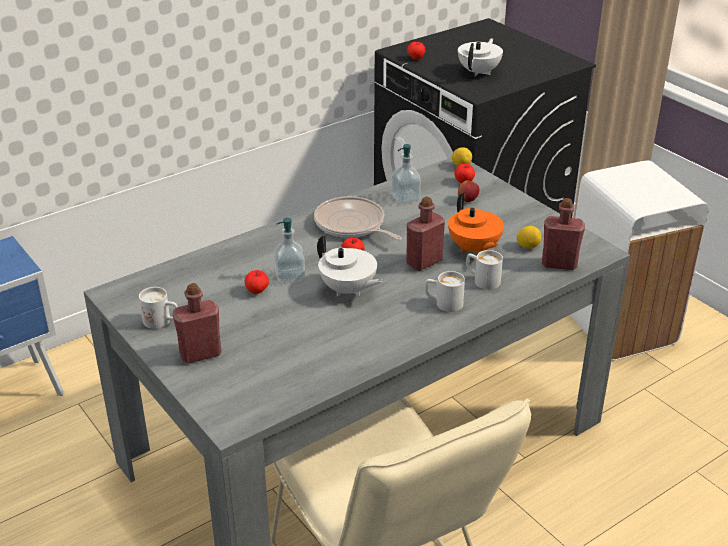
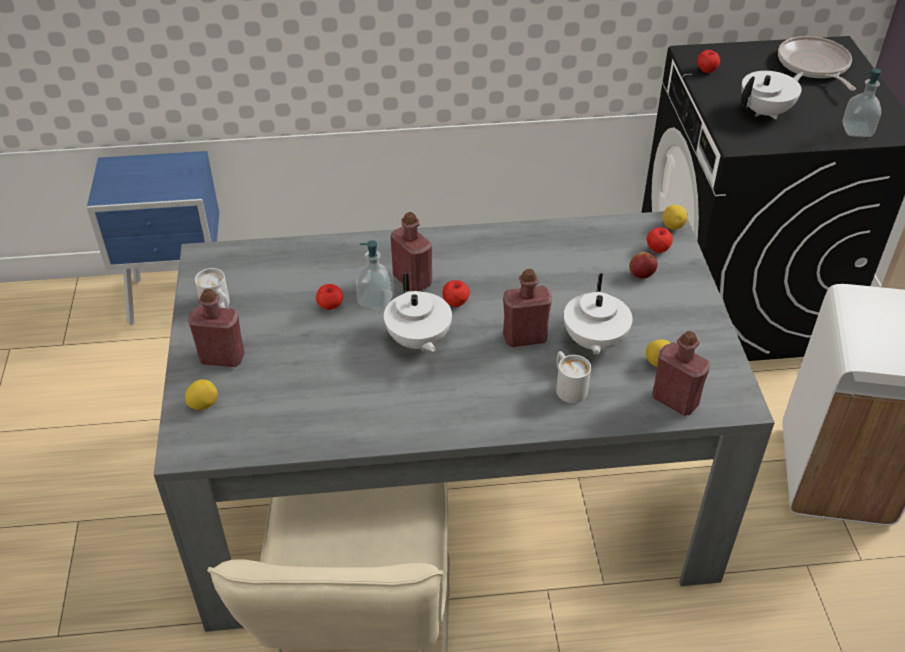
camera: 30 degrees right, 10 degrees up
(216, 389) = (203, 404): none -> lemon
(306, 254) = (412, 280): none -> red bottle
(352, 225) = (488, 261): frying pan -> frying pan (814, 66)
(405, 198) = (574, 247): soap dispenser -> soap dispenser (857, 130)
(443, 303) = (501, 398): white mug -> none
(474, 249) = (593, 342): orange teapot -> white teapot

